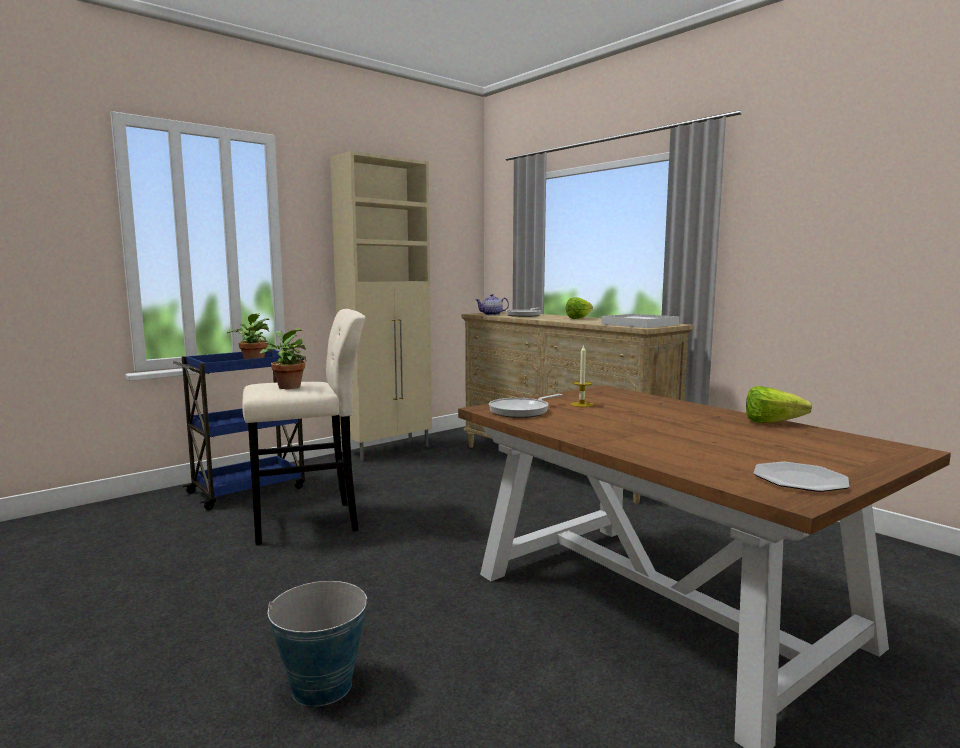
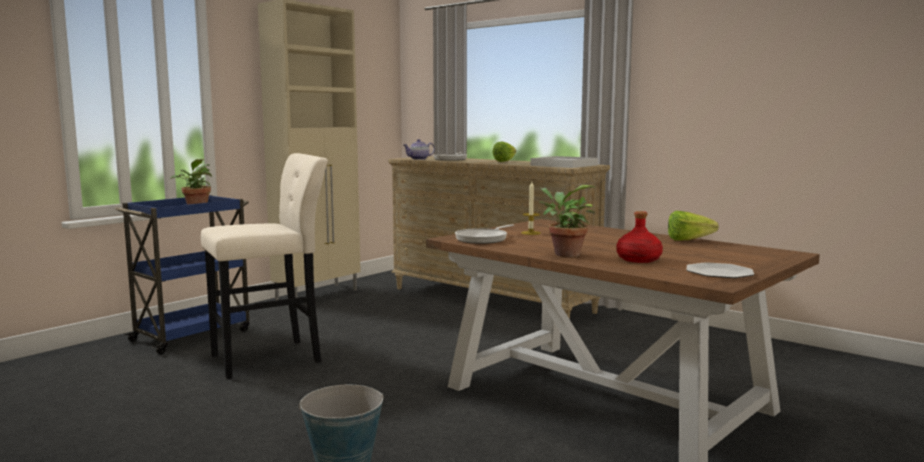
camera: 10 degrees left, 0 degrees up
(287, 387) = (249, 227): potted plant -> potted plant (563, 254)
(697, 451) = (639, 259): none -> red bottle

